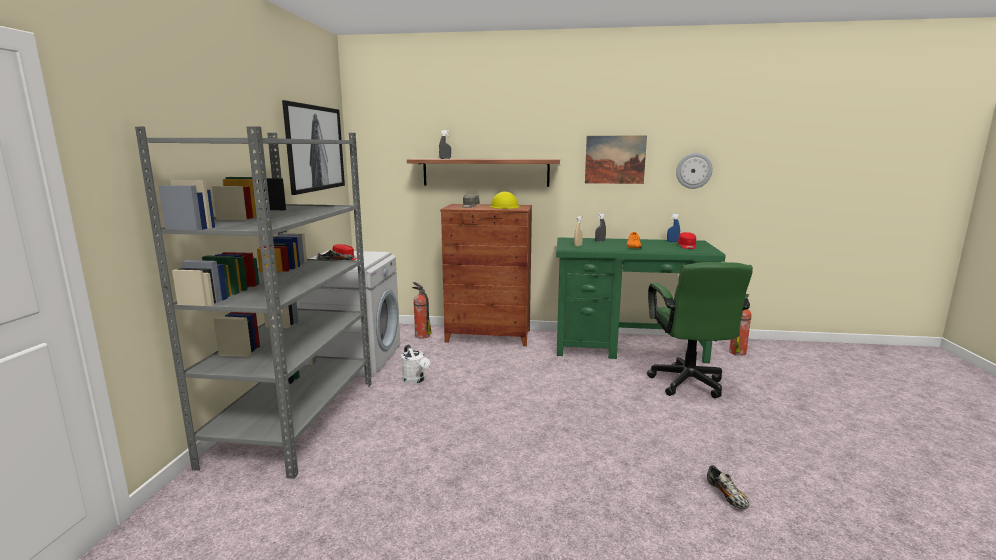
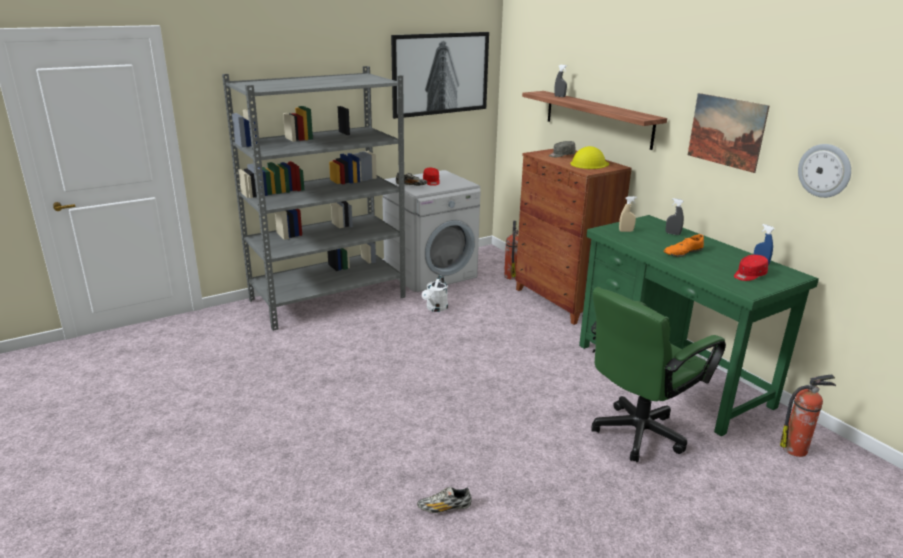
camera: 50 degrees right, 10 degrees up
(726, 496) = (444, 508): shoe -> shoe turned 45 degrees clockwise

